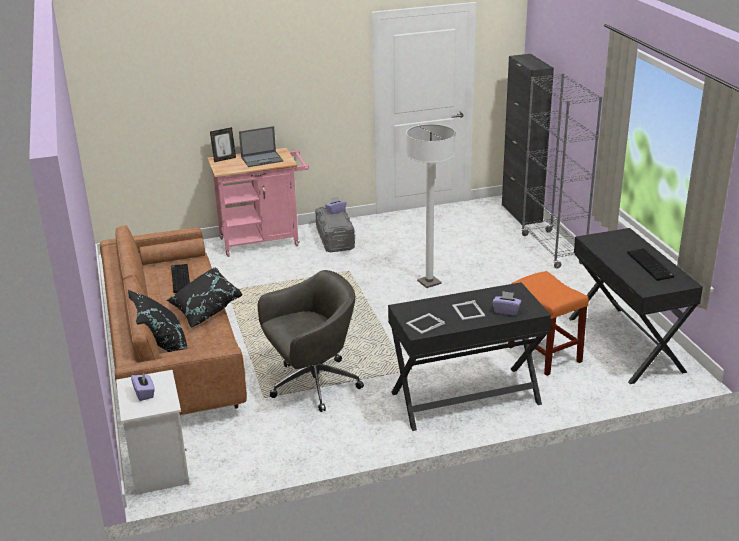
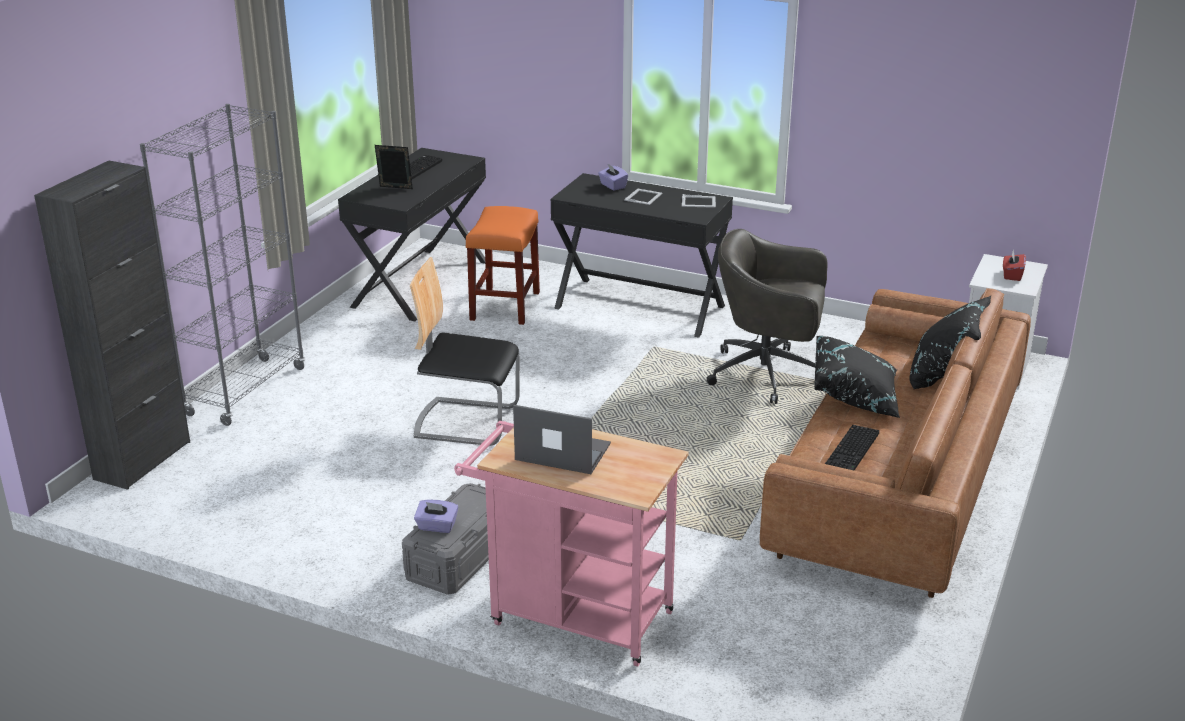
camera: 140 degrees left, 0 degrees up
(144, 393) = (1012, 275): purple tissue box -> red tissue box
(224, 159) = (624, 485): picture frame -> picture frame (395, 189)
(429, 282) = (466, 421): white floor lamp -> chair

